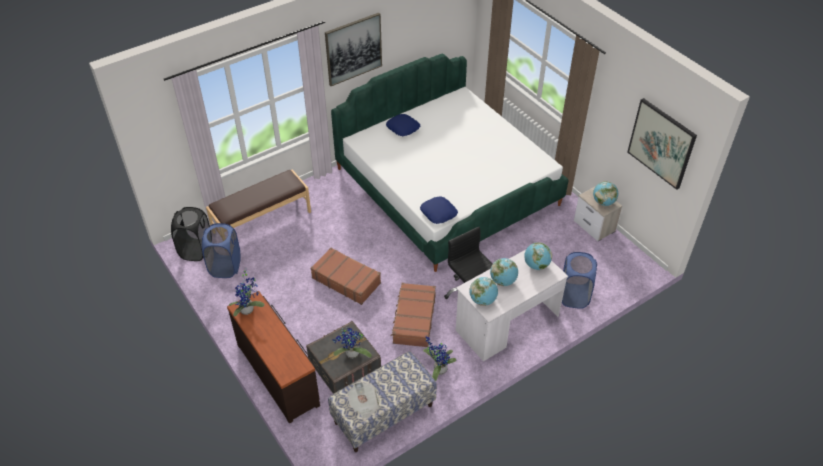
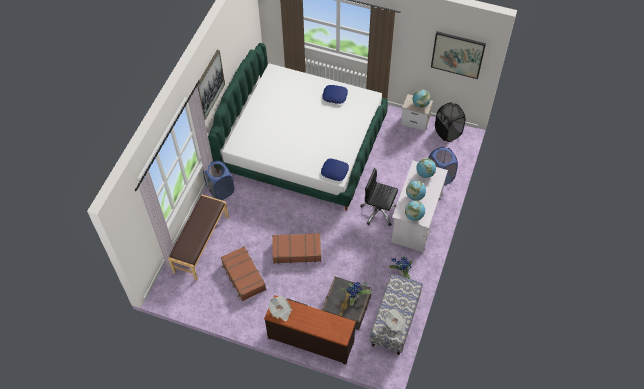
camera: 35 degrees left, 10 degrees up
(196, 250) = (175, 292): black laundry basket -> black laundry basket (447, 132)
(225, 266) = (207, 291): blue laundry basket -> blue laundry basket (220, 190)
(249, 310) = (280, 311): potted plant -> newspaper
(403, 128) = (256, 120): blue pillow -> blue pillow (335, 96)
(413, 319) = (361, 251): brown suitcase -> brown suitcase (243, 276)

